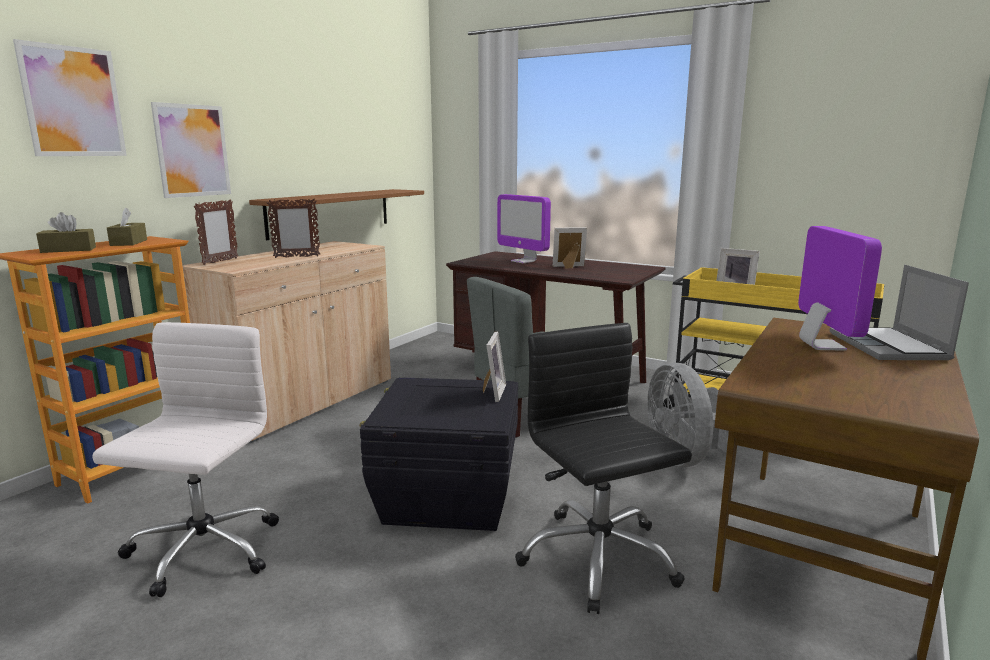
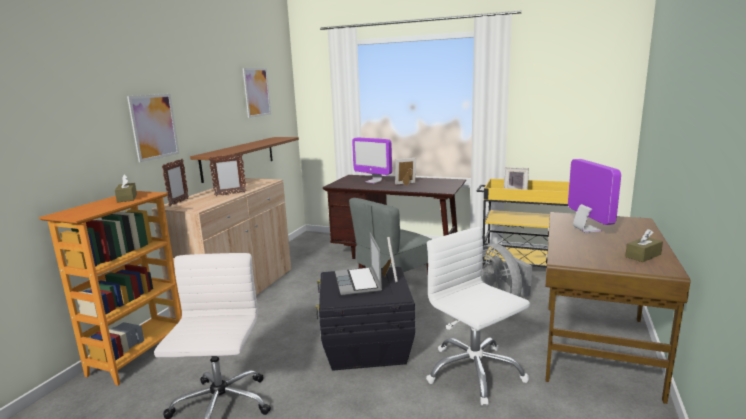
camera: 10 degrees left, 0 degrees up
(68, 250) = (91, 209): brown tissue box -> brown tissue box (643, 255)
(73, 102) = (80, 102): picture -> picture (257, 92)
(597, 558) = (474, 372): black office chair -> white office chair
(890, 347) = (622, 226): laptop -> laptop (358, 283)

